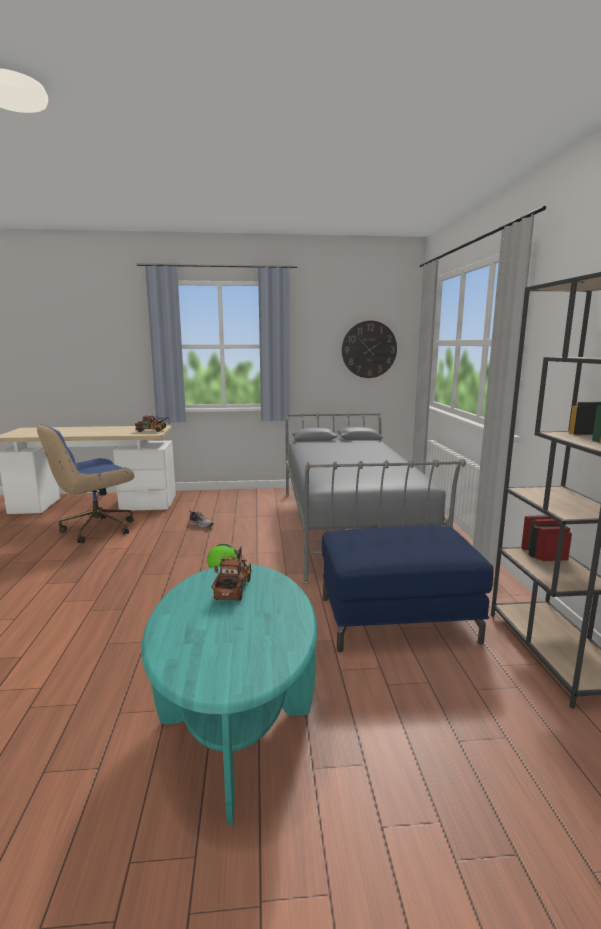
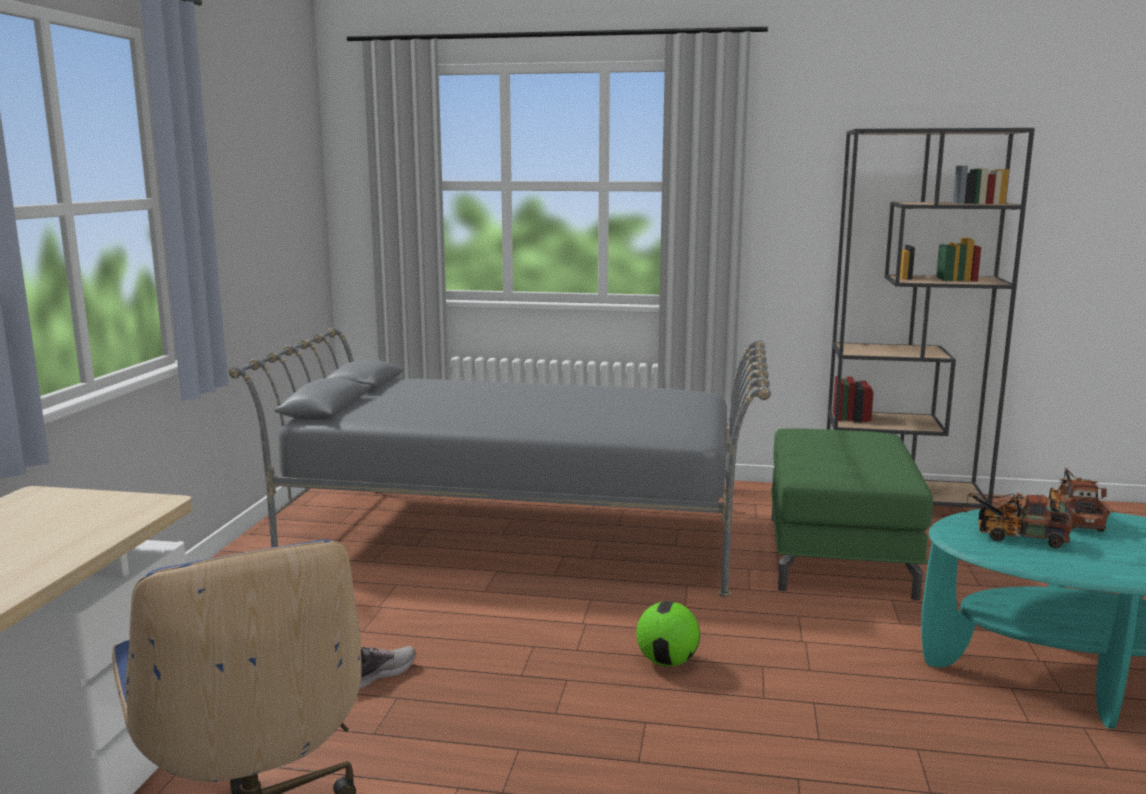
camera: 75 degrees left, 0 degrees up
(153, 431) = (104, 505): toy truck -> toy truck (1073, 517)
(369, 349) = (281, 201): wall clock -> none
(397, 619) = (837, 555): blue ottoman -> green ottoman

